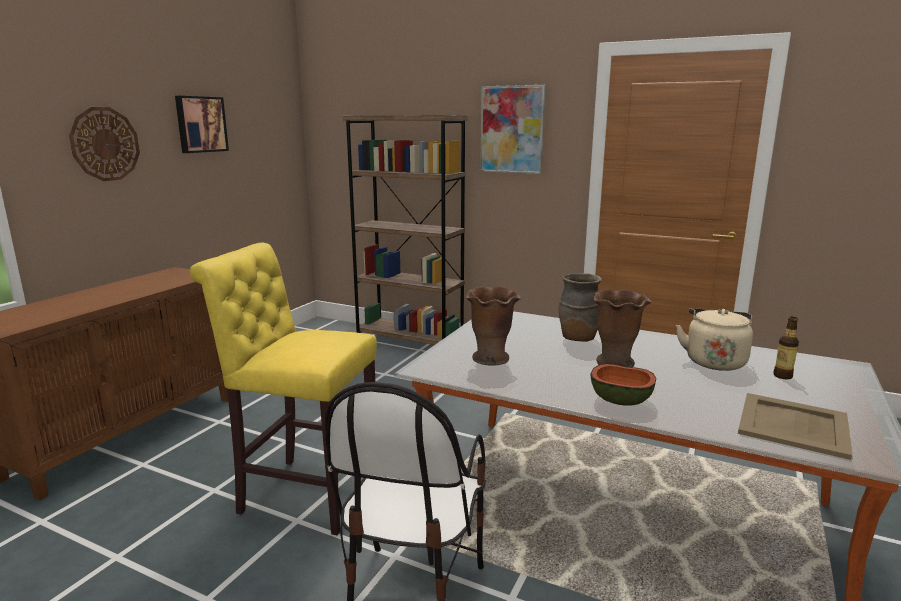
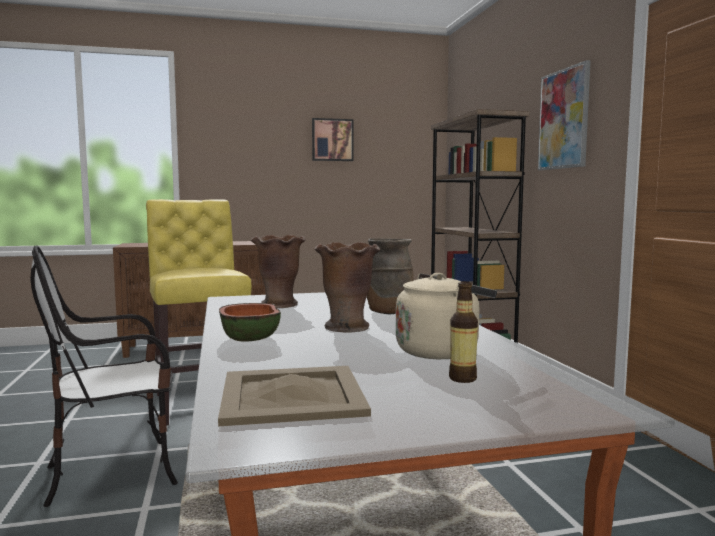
camera: 50 degrees right, 10 degrees down
(105, 144) = (251, 150): wall clock -> none

